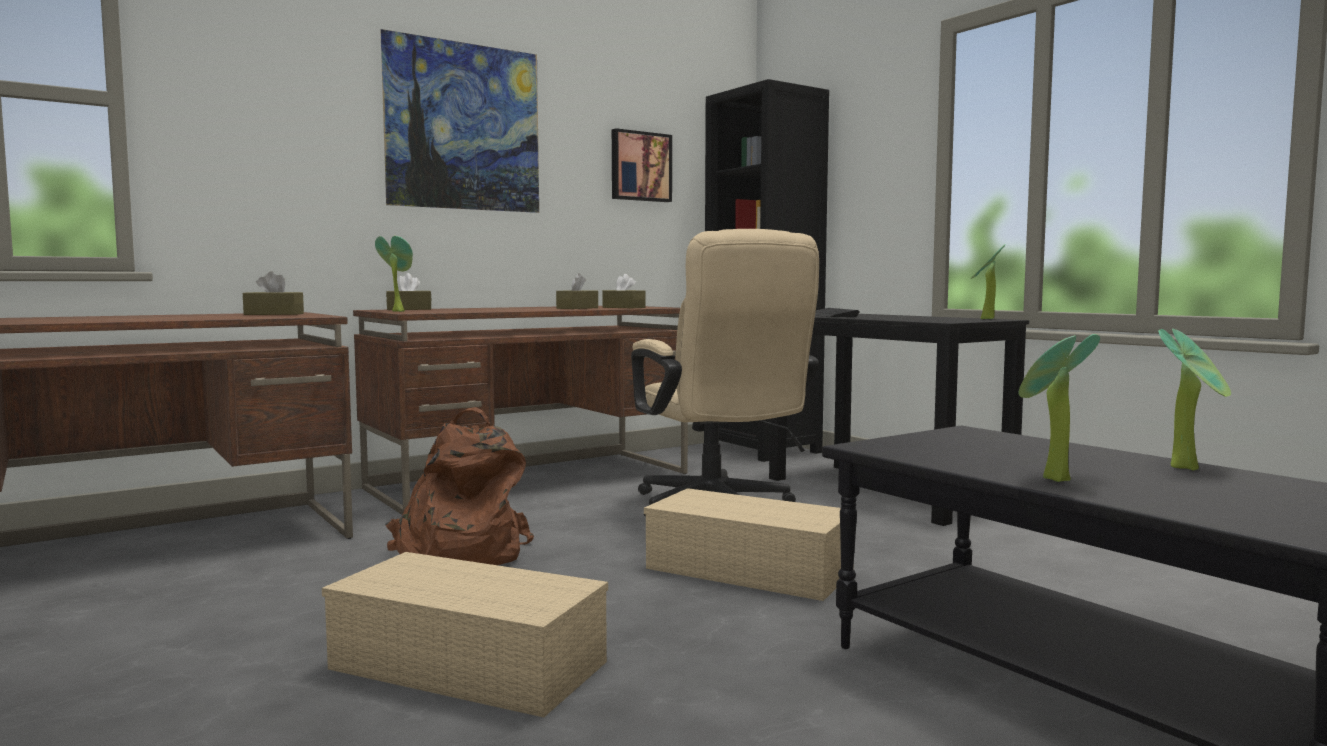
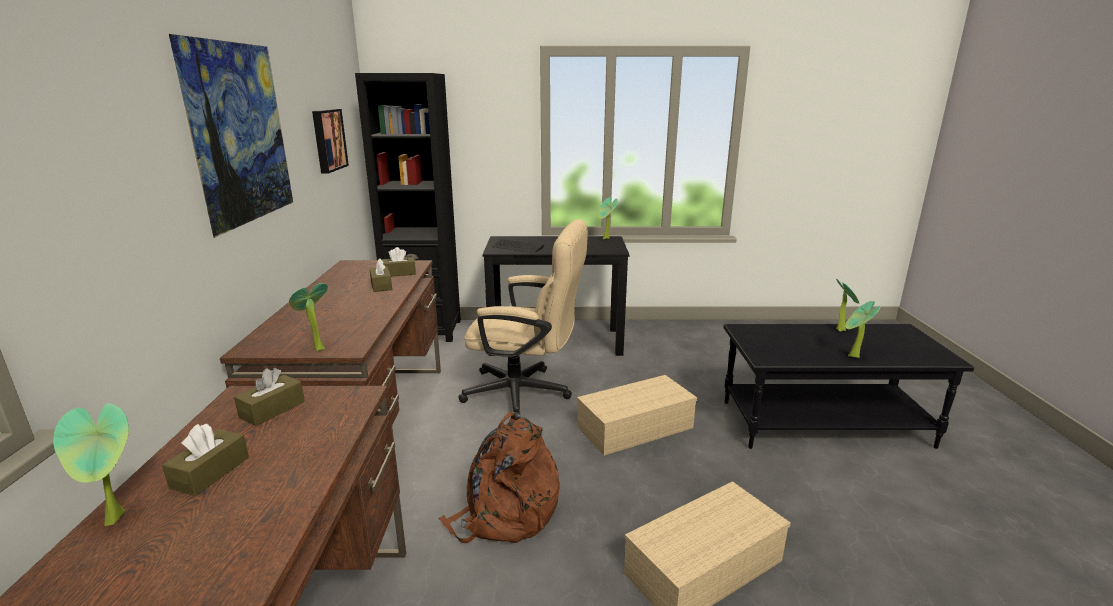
camera: 55 degrees left, 15 degrees up
(103, 316) = (118, 519): none -> potted plant
(409, 309) = (274, 337): brown tissue box -> brown tissue box (210, 472)

